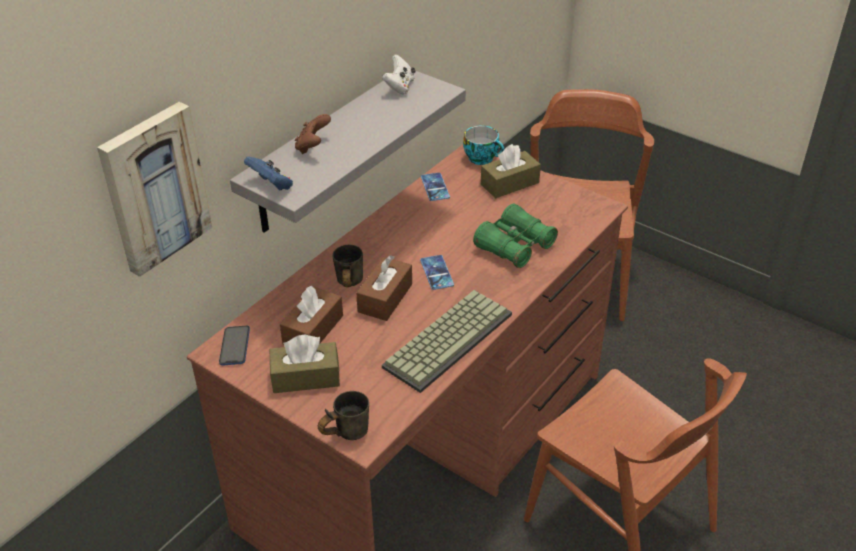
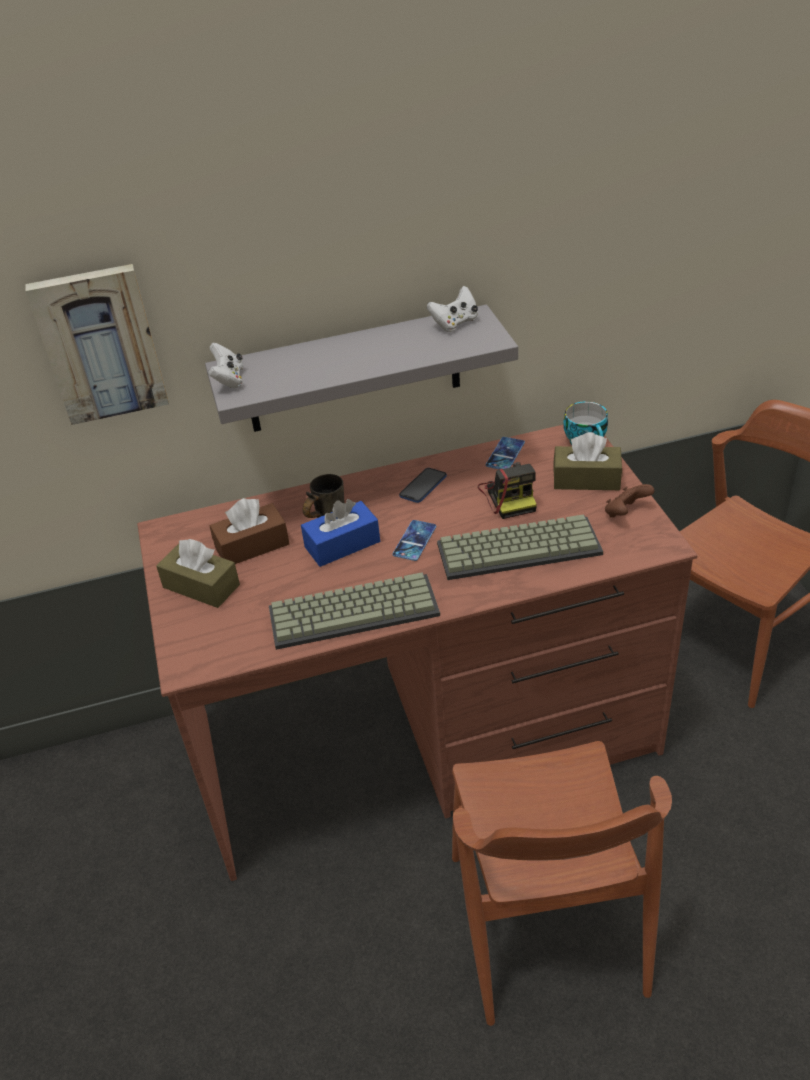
camera: 40 degrees right, 0 degrees up
(234, 346) = (178, 531): phone -> phone (423, 486)
(271, 185) = (229, 380): blue game controller -> white game controller
(313, 147) = (305, 356): brown game controller -> brown game controller (625, 513)
(344, 431) = (179, 651): grey mug -> none
(385, 298) = (342, 544): brown tissue box -> blue tissue box
(470, 215) = (509, 496): none -> camera
(514, 246) = (520, 547): green binoculars -> keyboard

